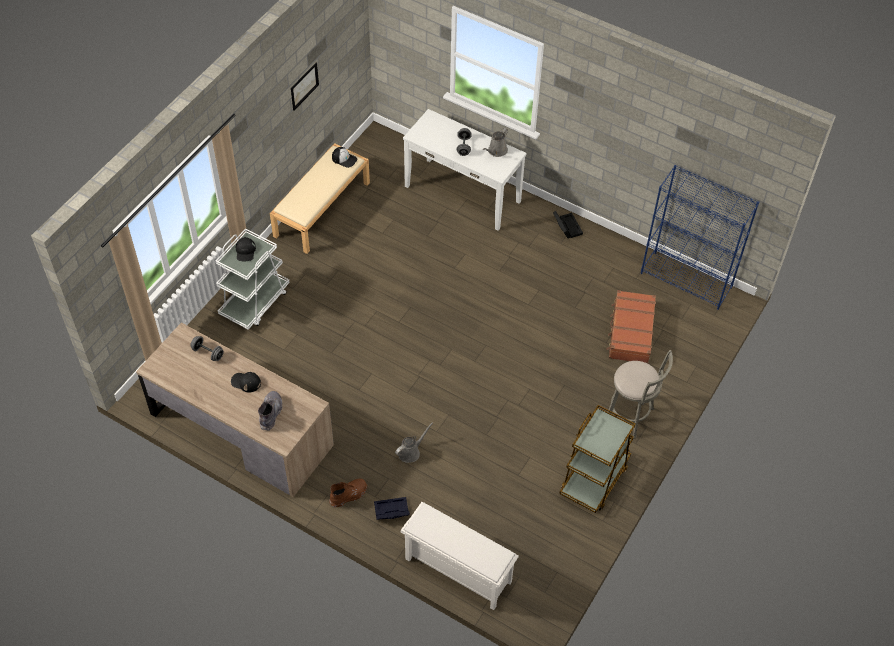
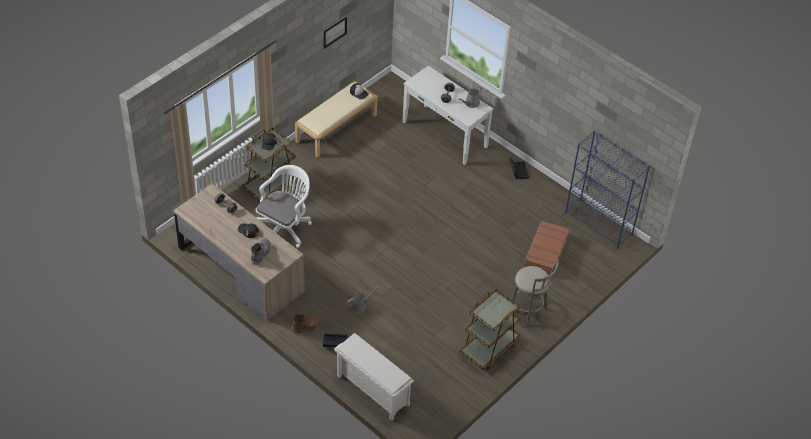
camera: 10 degrees right, 5 degrees down
(255, 302) = (271, 185): white cart -> brown cart
(287, 359) = (285, 227): none -> white office chair

